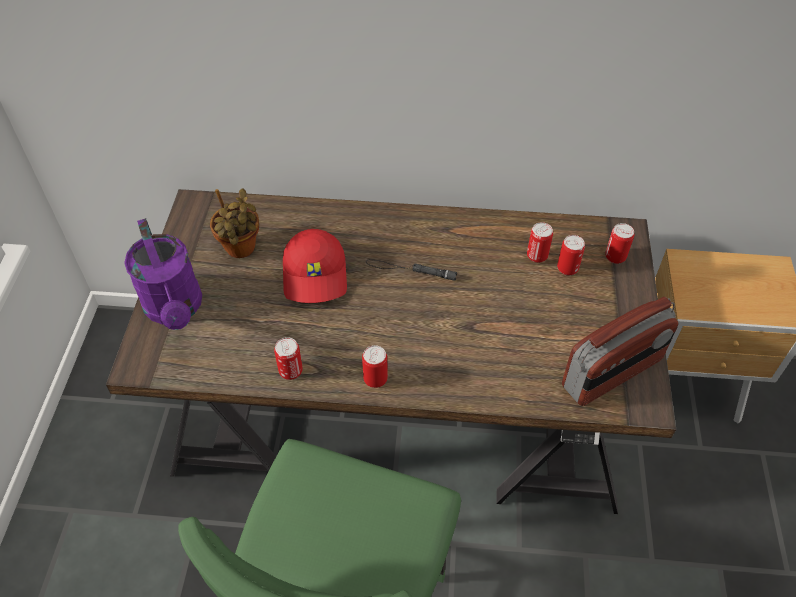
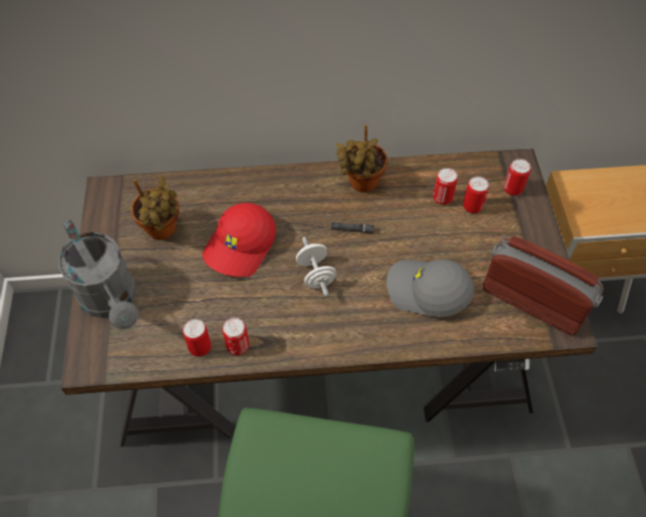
camera: 10 degrees left, 5 degrees up
(176, 309) = (112, 301): purple watering can -> grey watering can
(316, 275) = (241, 247): red cap -> red cap turned 45 degrees clockwise
(375, 379) = (319, 341): can -> can (200, 347)
(387, 313) = (316, 274): none -> white dumbbell
(453, 231) = (361, 184): none -> potted plant
(500, 346) = (427, 291): none -> grey cap
(612, 373) = (532, 302): radio -> radio turned 105 degrees counterclockwise

